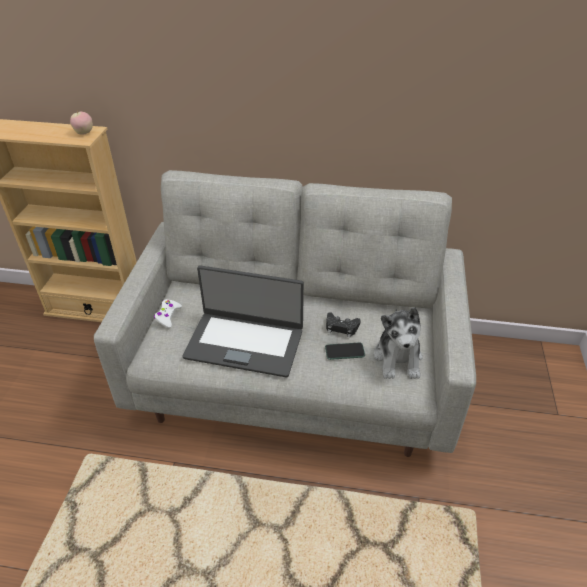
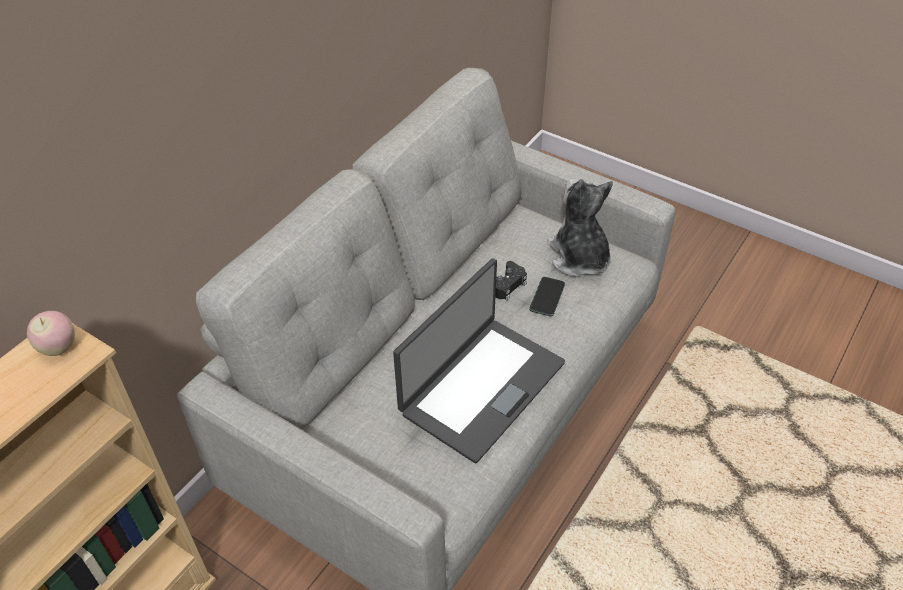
camera: 65 degrees left, 5 degrees up
(168, 316) = (376, 460): white game controller -> none
(398, 358) = (579, 258): plush toy -> plush toy turned 135 degrees counterclockwise

